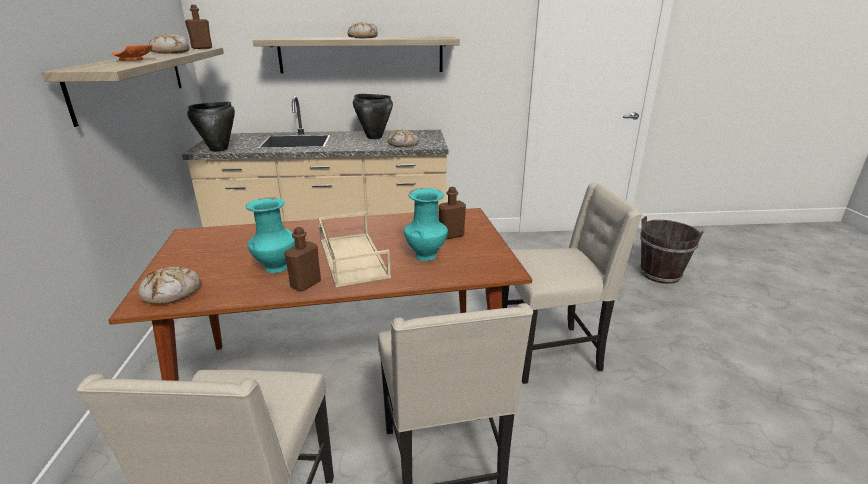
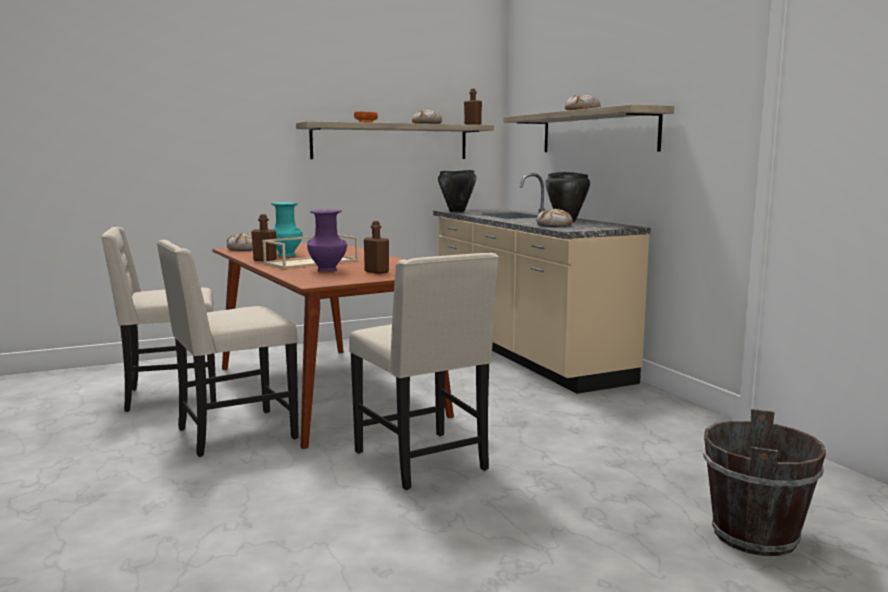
camera: 70 degrees right, 15 degrees down
(426, 255) = (328, 270): turquoise vase -> purple vase

